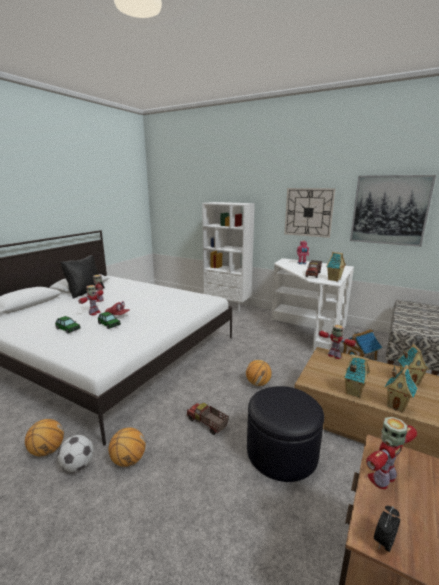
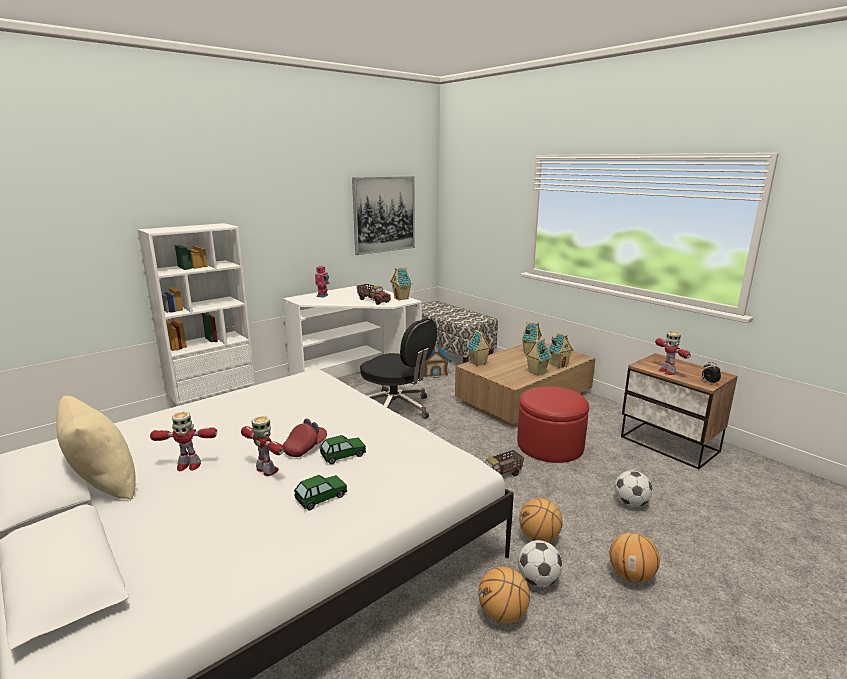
camera: 70 degrees left, 0 degrees up
(85, 292) = (104, 484): black pillow -> beige pillow
(200, 535) = (631, 503): none -> football
(258, 383) = (444, 431): basketball -> basketball (631, 575)
(275, 356) = (396, 408): none -> black office chair
(282, 452) = (550, 445): black ottoman -> red ottoman
(308, 212) = (304, 227): wall clock -> none
(334, 356) = (478, 363): toy robot -> toy house

